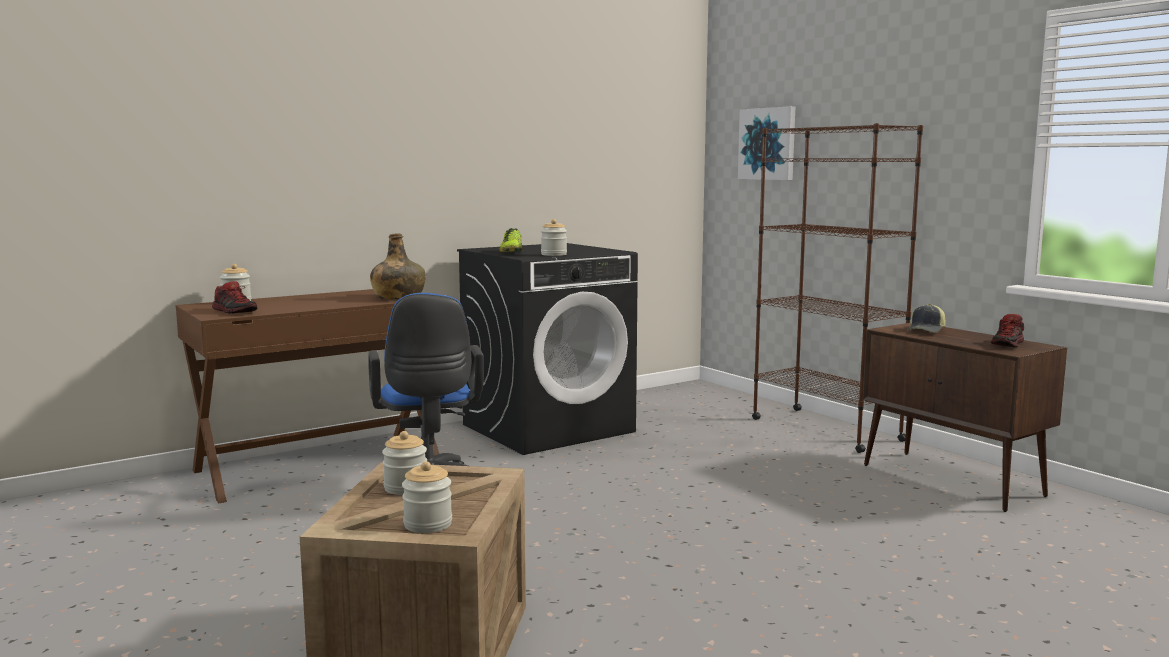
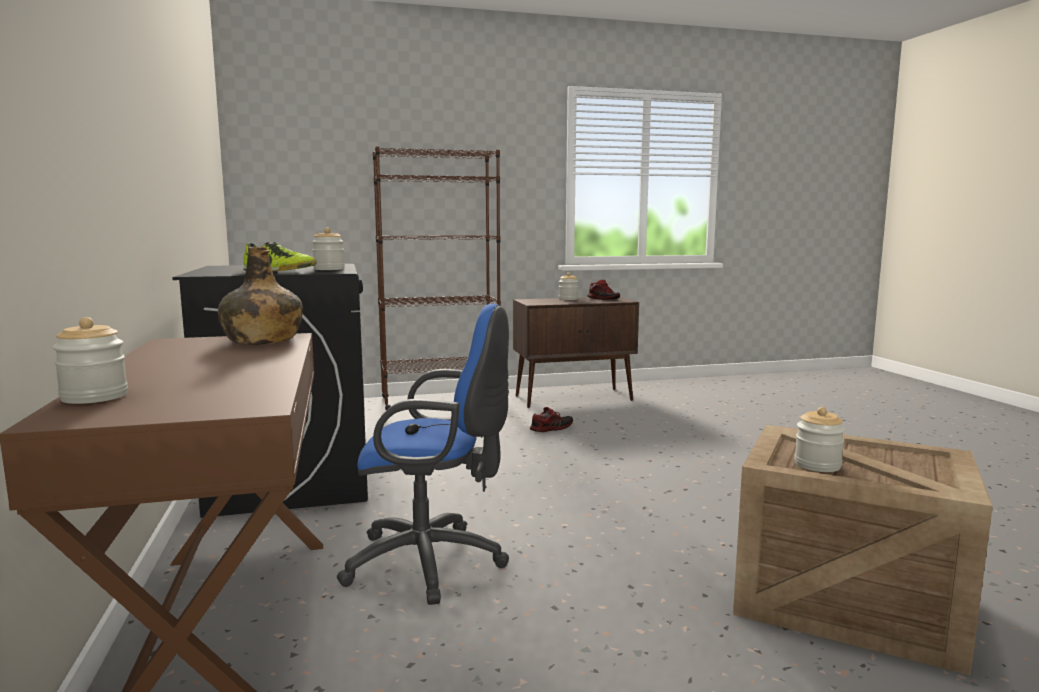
camera: 70 degrees left, 0 degrees up
(235, 311) = (225, 397): shoe -> shoe (551, 428)
(428, 524) = (918, 464): jar -> jar (568, 299)
(767, 144) = (318, 163): picture -> none
(926, 330) = (547, 301): cap -> none

